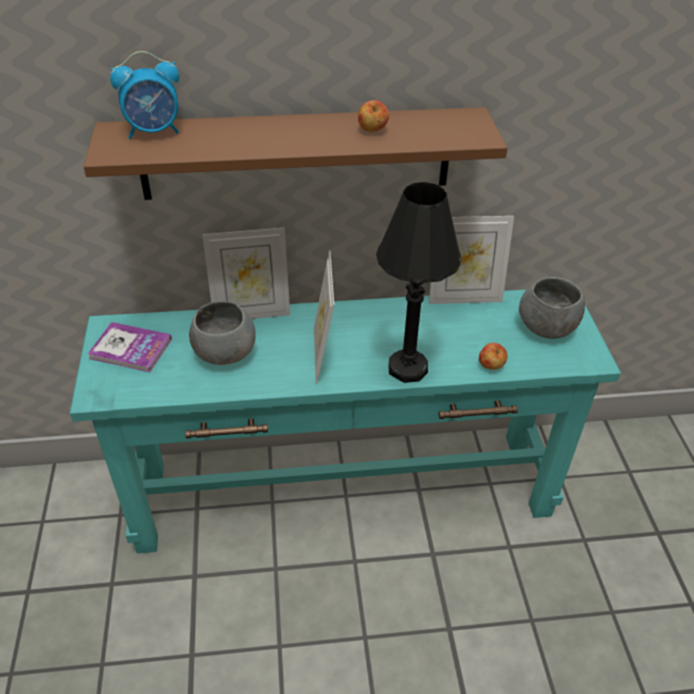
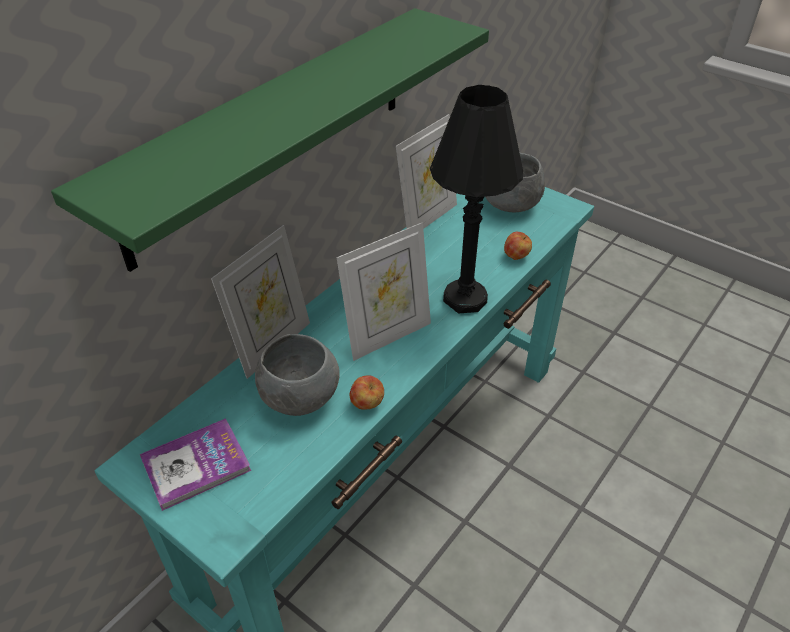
camera: 45 degrees left, 0 degrees up
(154, 131) = (150, 163): alarm clock -> none
(296, 154) = (273, 131): brown shelf -> green shelf
(323, 355) = (387, 336): picture frame -> picture frame turned 75 degrees counterclockwise
(372, 130) = (366, 63): apple -> apple (367, 403)

